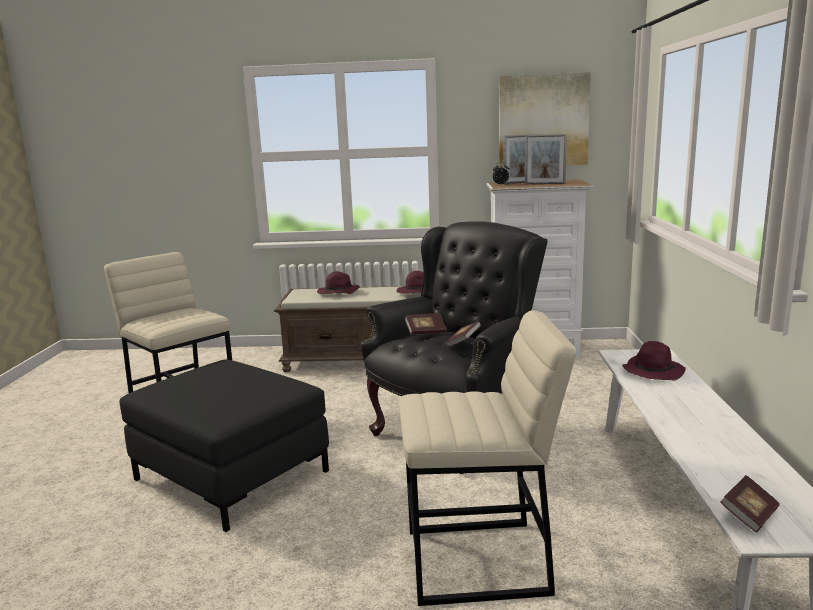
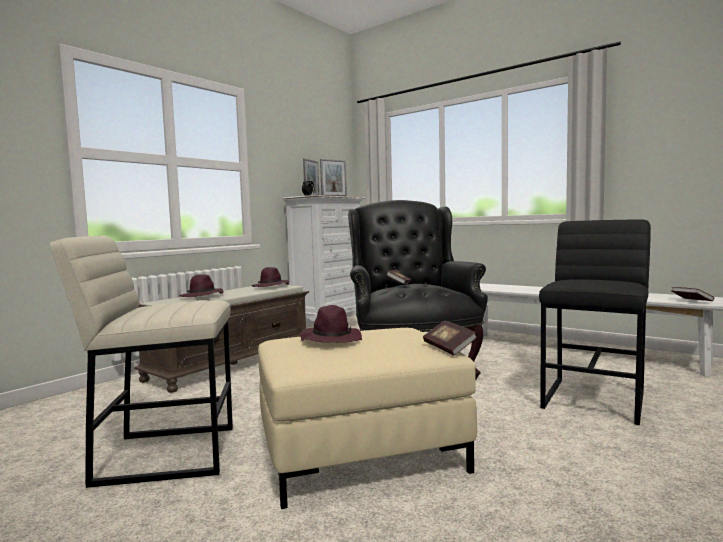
camera: 55 degrees left, 10 degrees down
(233, 475) = (361, 451): black ottoman -> beige ottoman
(463, 342) = (436, 283): book -> book (449, 348)
(481, 560) = (594, 399): beige chair -> black chair
(543, 120) = (310, 154): picture -> none
(652, 371) = (505, 287): purple hat -> purple hat (331, 340)

